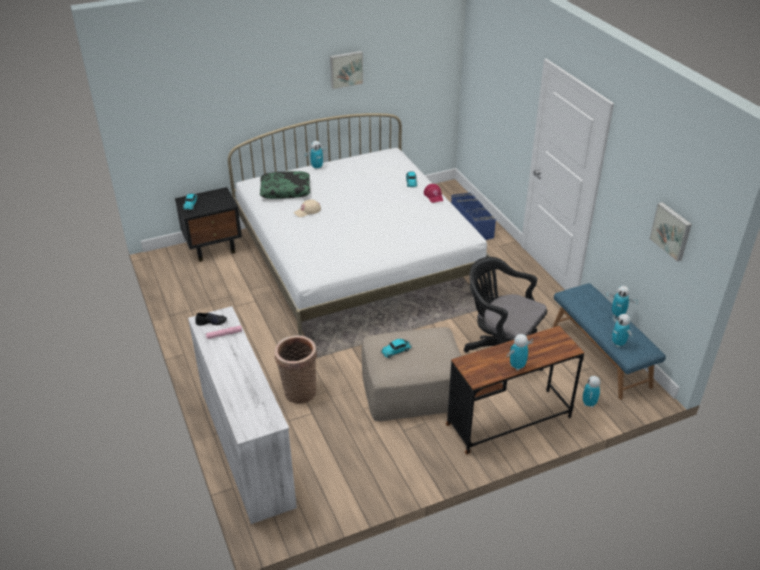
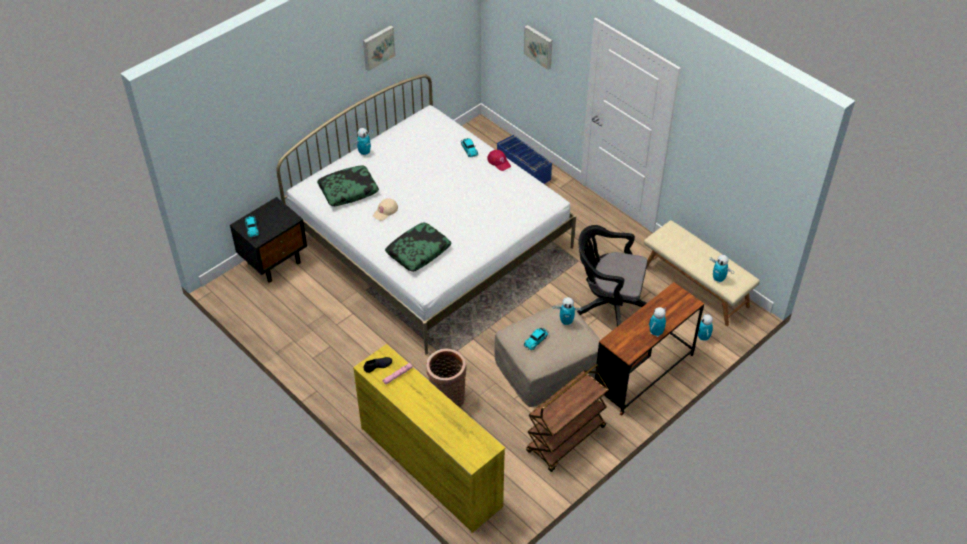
camera: 20 degrees left, 10 degrees up
(247, 447) = (430, 466): white dresser -> yellow dresser
(318, 246) = (418, 251): none -> pillow
(396, 462) = (566, 440): none -> brown cart
(601, 355) = (696, 286): blue bench -> beige bench
(618, 315) = (708, 249): toy robot -> toy robot (566, 322)
(671, 231) = (753, 178): picture -> picture (539, 46)

